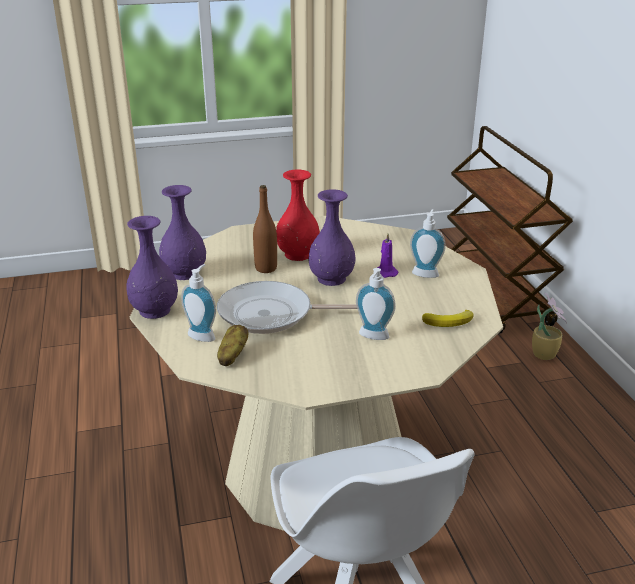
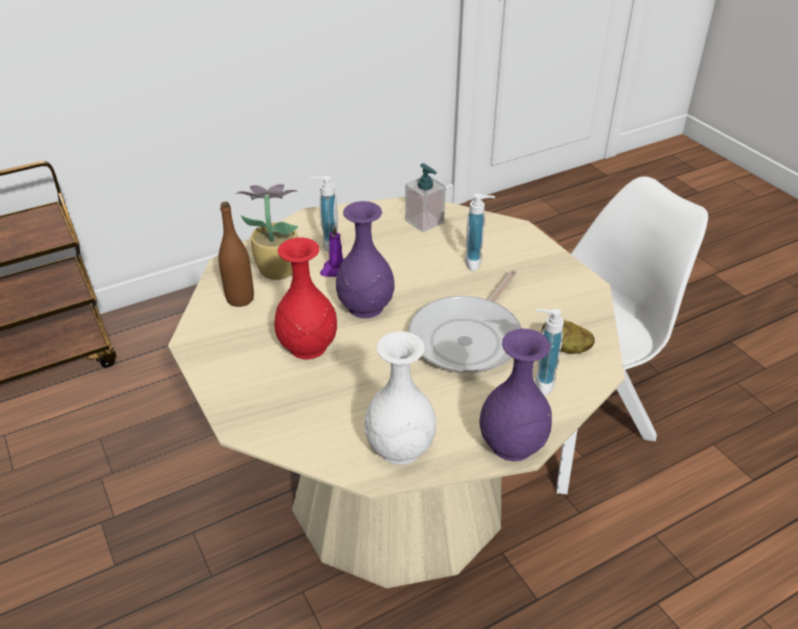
camera: 105 degrees left, 10 degrees up
(185, 273) = (399, 447): purple vase -> white vase
(266, 268) = (357, 368): brown bottle -> brown bottle (240, 299)
(271, 314) = (469, 338): frying pan -> frying pan turned 45 degrees clockwise
(450, 322) = (424, 221): banana -> soap dispenser
(544, 354) = (155, 327): potted plant -> potted plant (276, 270)

